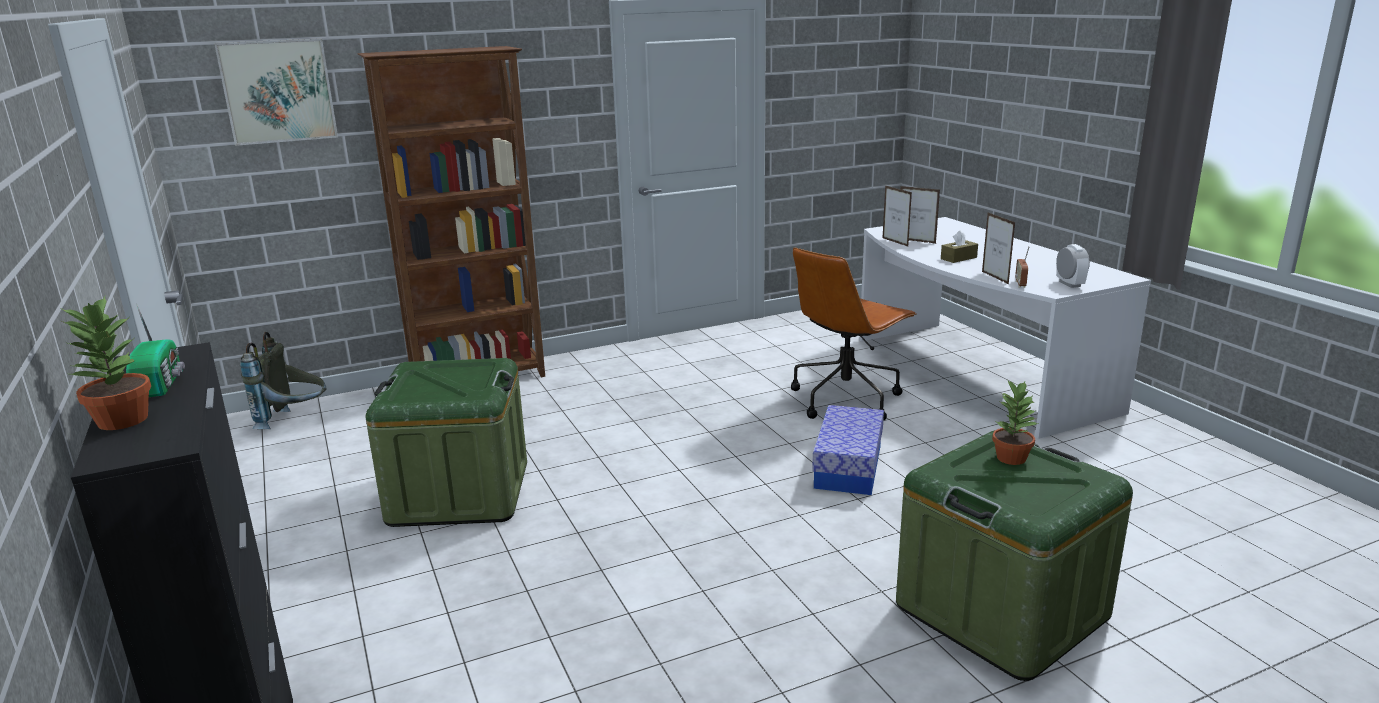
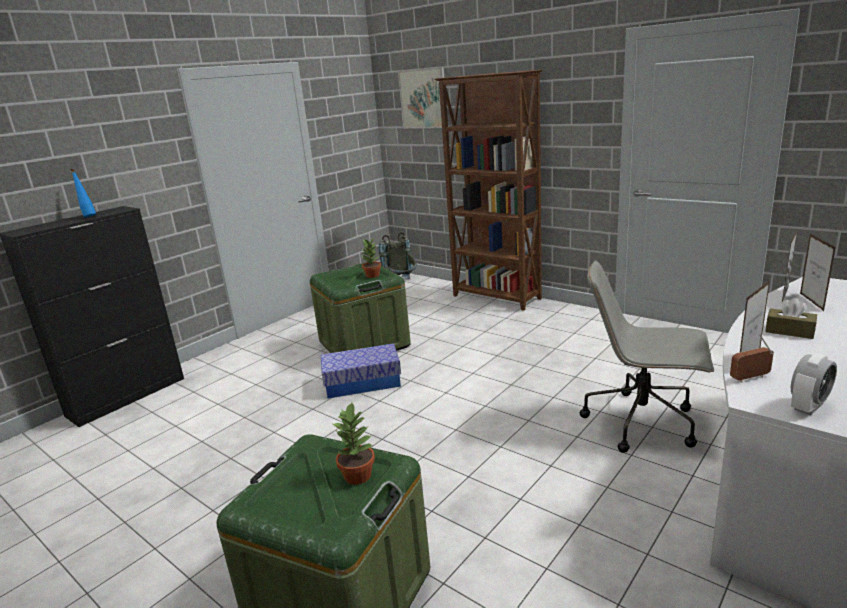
camera: 65 degrees right, 0 degrees up
(121, 421) = (49, 223): potted plant -> potted plant (372, 275)
(161, 383) = (88, 216): radio -> blue bottle
(846, 399) = (642, 422): brown office chair -> grey office chair
(848, 466) = (517, 457): storage box -> storage box (362, 383)

